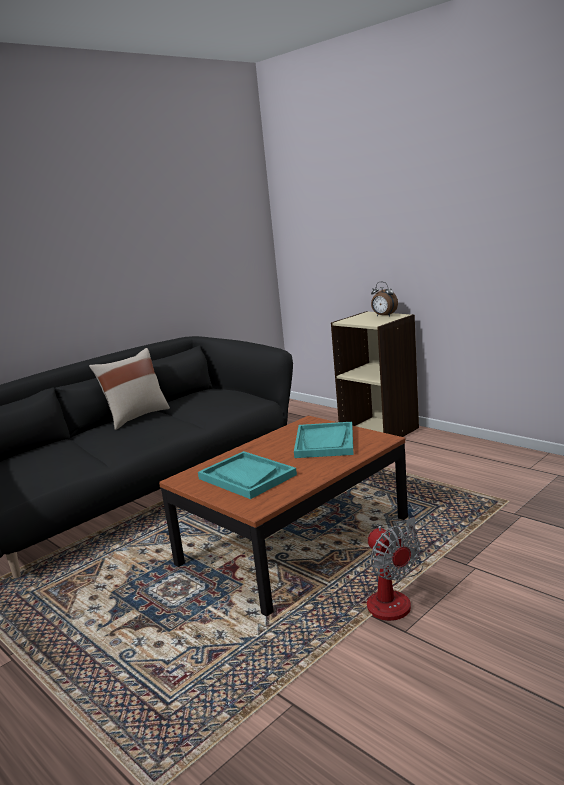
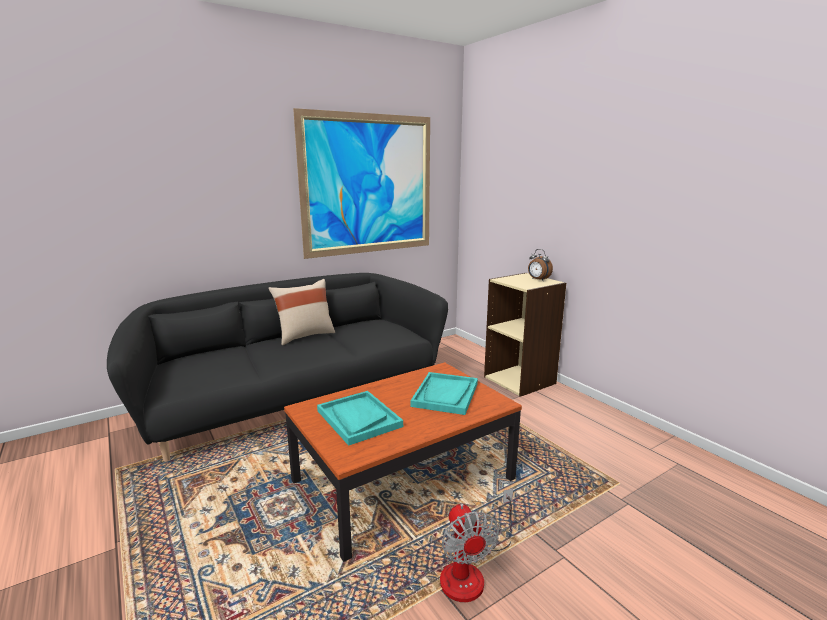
camera: 10 degrees right, 0 degrees up
(174, 234) = (369, 185): none -> picture

